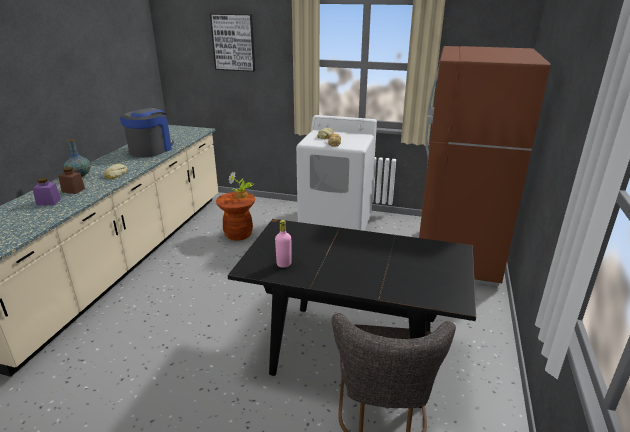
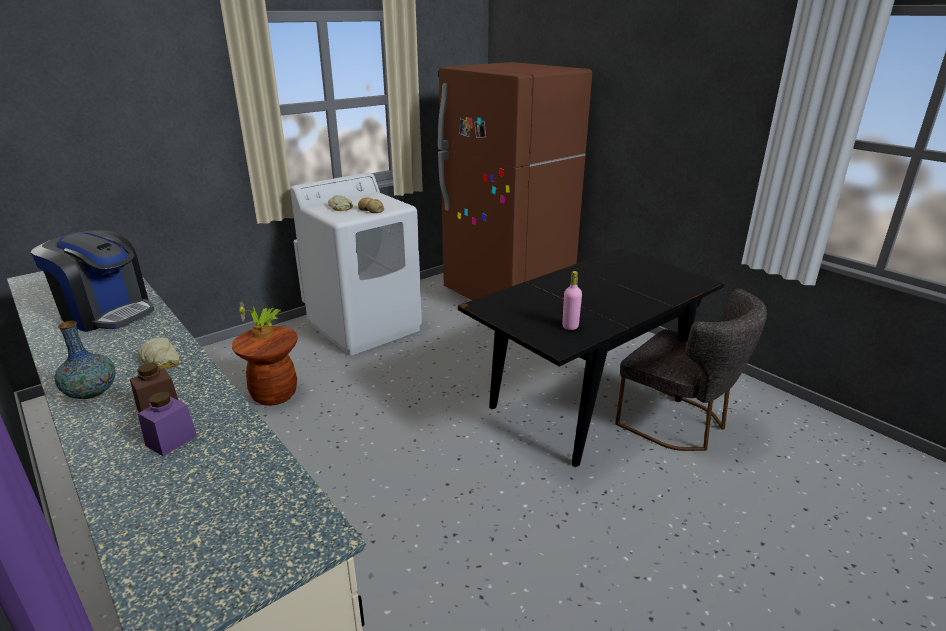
camera: 55 degrees left, 0 degrees up
(151, 150) = (107, 313): coffee machine -> coffee machine turned 150 degrees clockwise
(233, 42) = (111, 96): picture -> none

